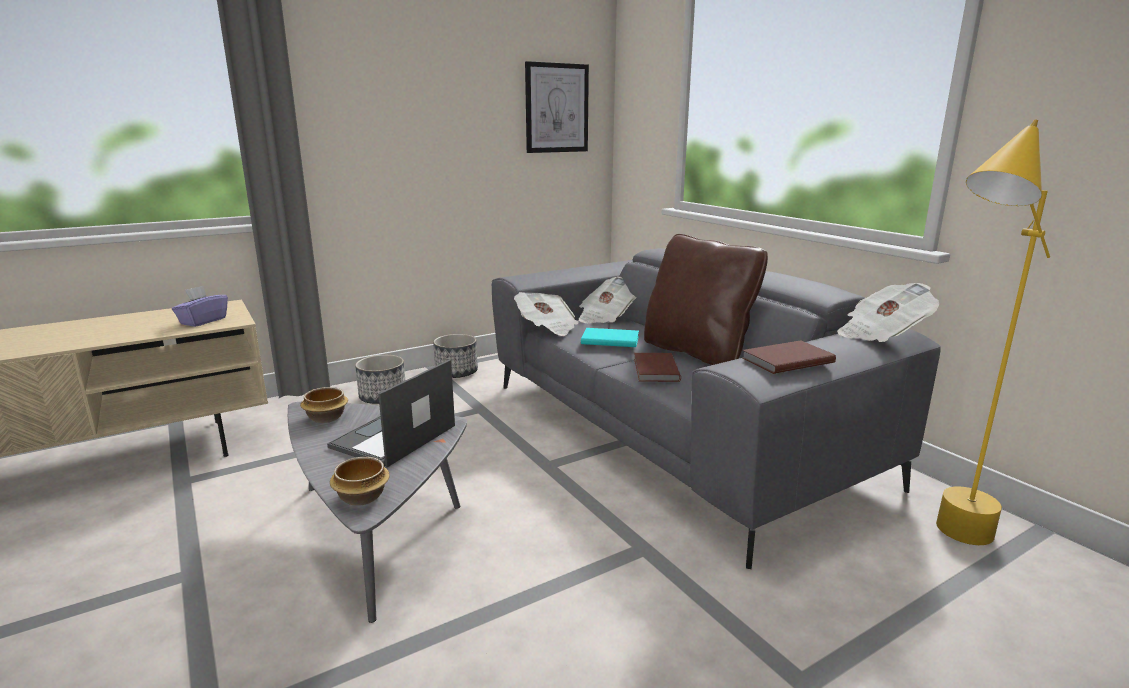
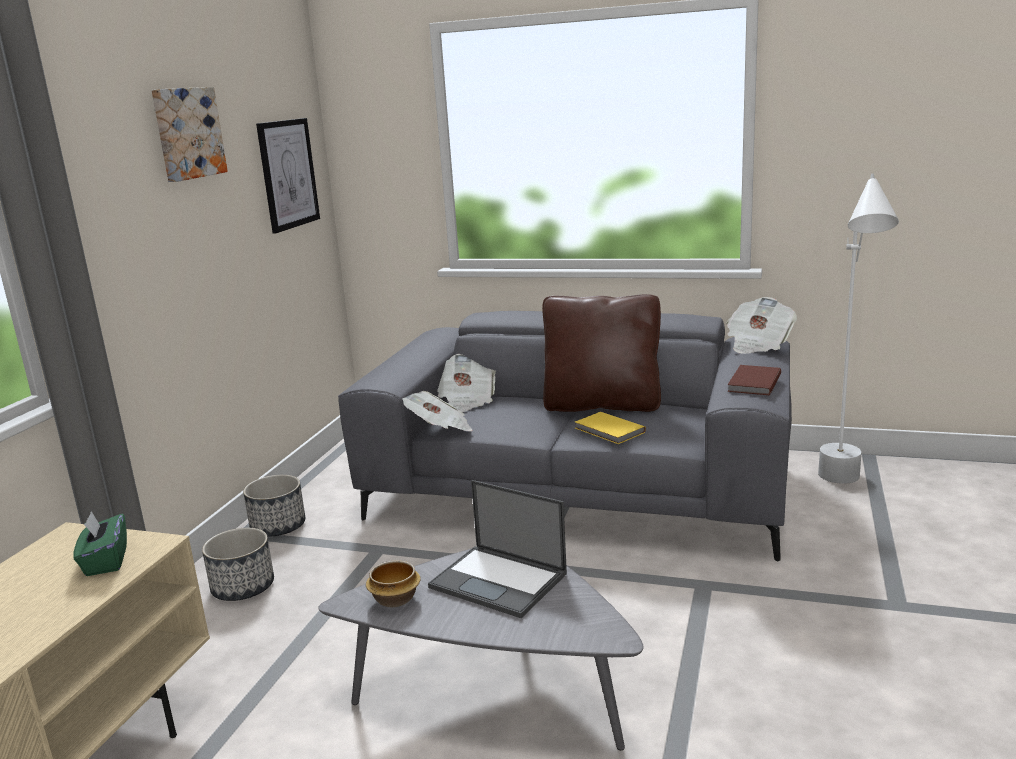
camera: 40 degrees left, 0 degrees up
(203, 321) = (105, 561): purple tissue box -> green tissue box
(362, 496) = (587, 630): bowl -> none
(393, 437) = (500, 581): laptop -> laptop turned 45 degrees counterclockwise
(441, 58) = (187, 133): none -> picture
(609, 339) = (519, 419): turquoise book -> none
(654, 370) = (609, 431): brown book -> yellow book
(946, 546) = (844, 489): yellow floor lamp -> white floor lamp

